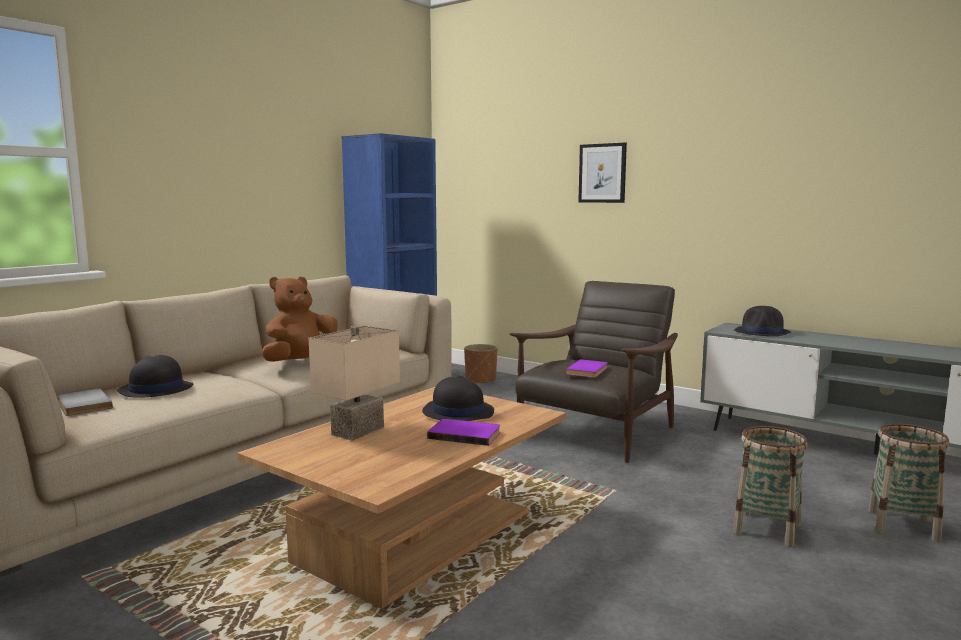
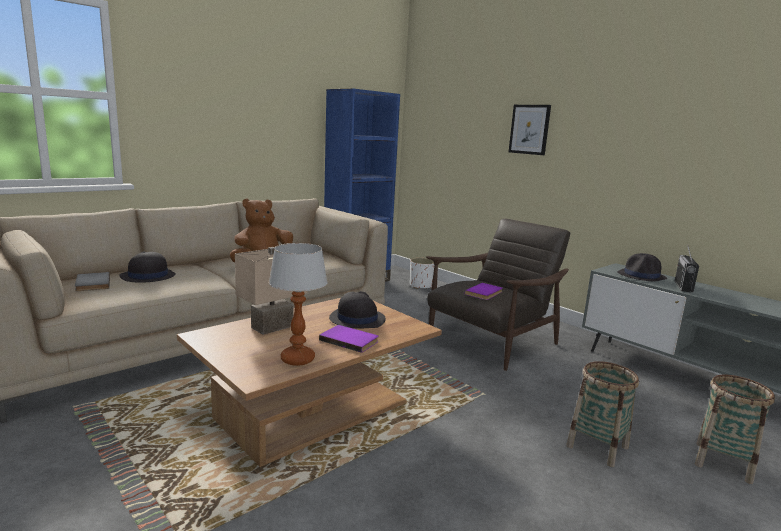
camera: 10 degrees right, 5 degrees up
(416, 461) = (298, 359): none -> table lamp
(480, 380) = (421, 286): brown planter -> white planter
(812, 338) = (683, 286): none -> radio

